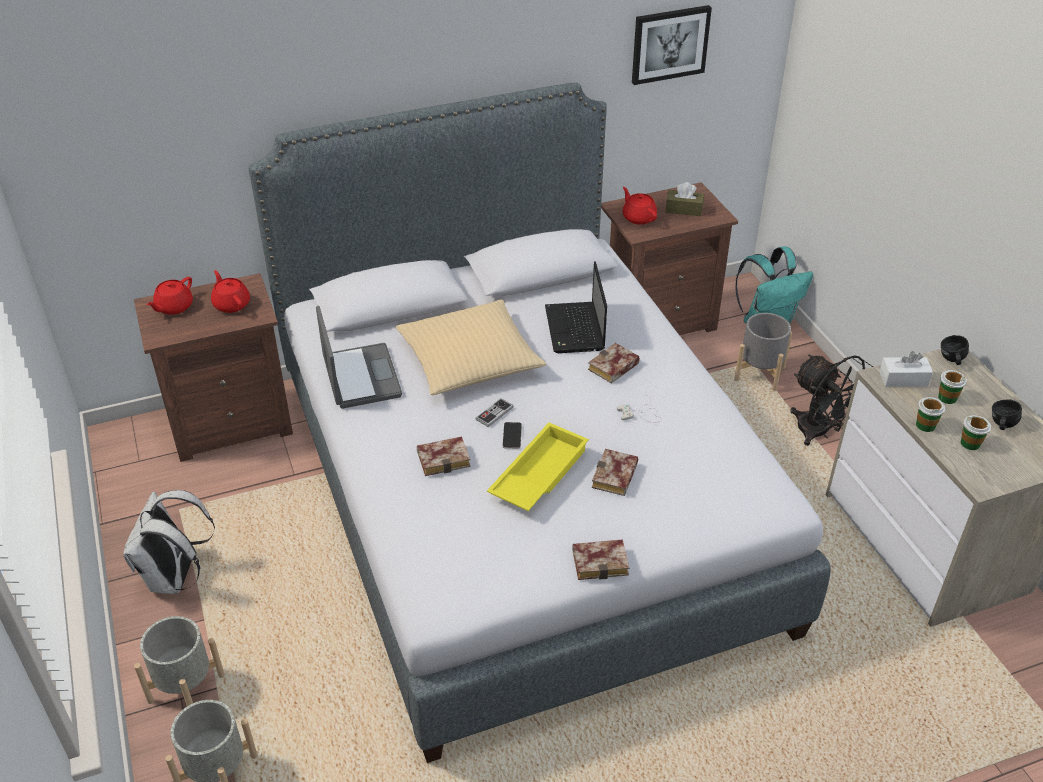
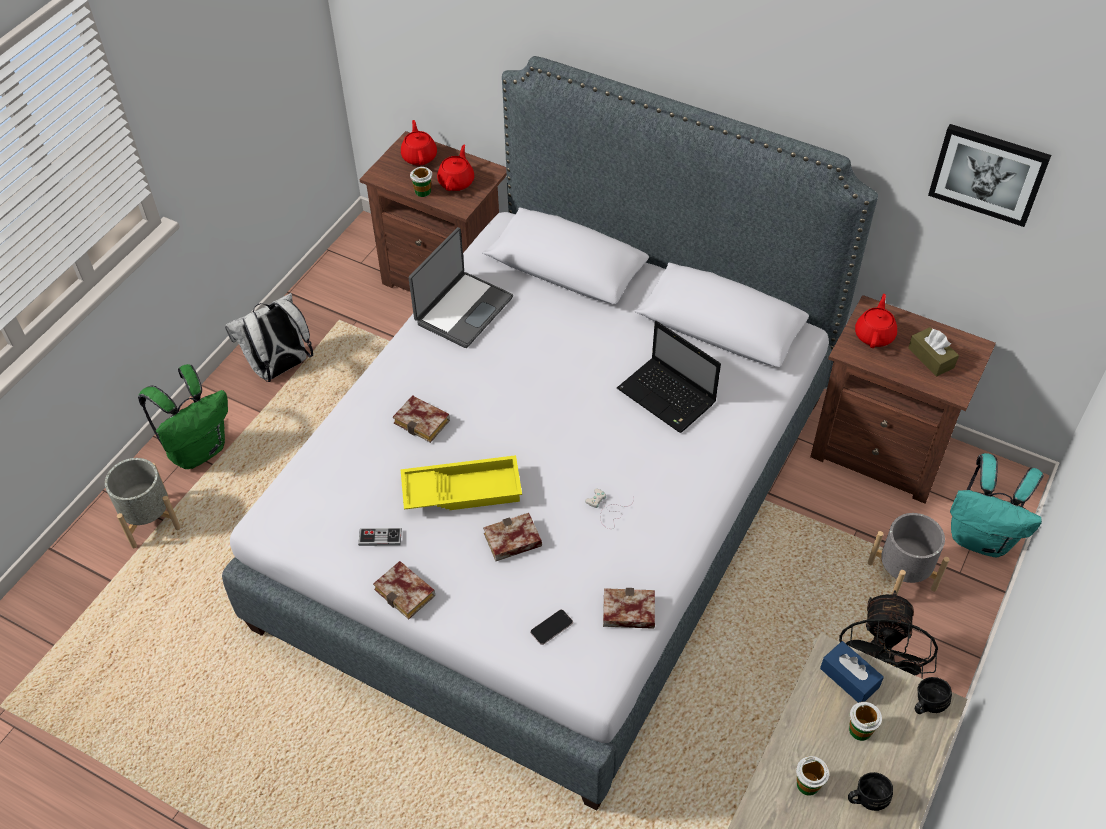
camera: 50 degrees right, 10 degrees up
(173, 307) = (419, 156): red teapot -> red teapot turned 90 degrees clockwise
(186, 689) = (198, 449): grey planter -> green backpack
(469, 359) = (554, 357): beige pillow -> none
(494, 413) = (505, 416): game controller -> game controller (380, 537)
(512, 436) = (491, 444): phone -> phone (551, 627)
(575, 330) = (668, 397): laptop -> laptop turned 90 degrees counterclockwise
(613, 368) = (645, 455): book -> book (626, 613)
(903, 379) = (849, 678): white tissue box -> blue tissue box
(925, 425) = (796, 732): cup -> cup (423, 191)

